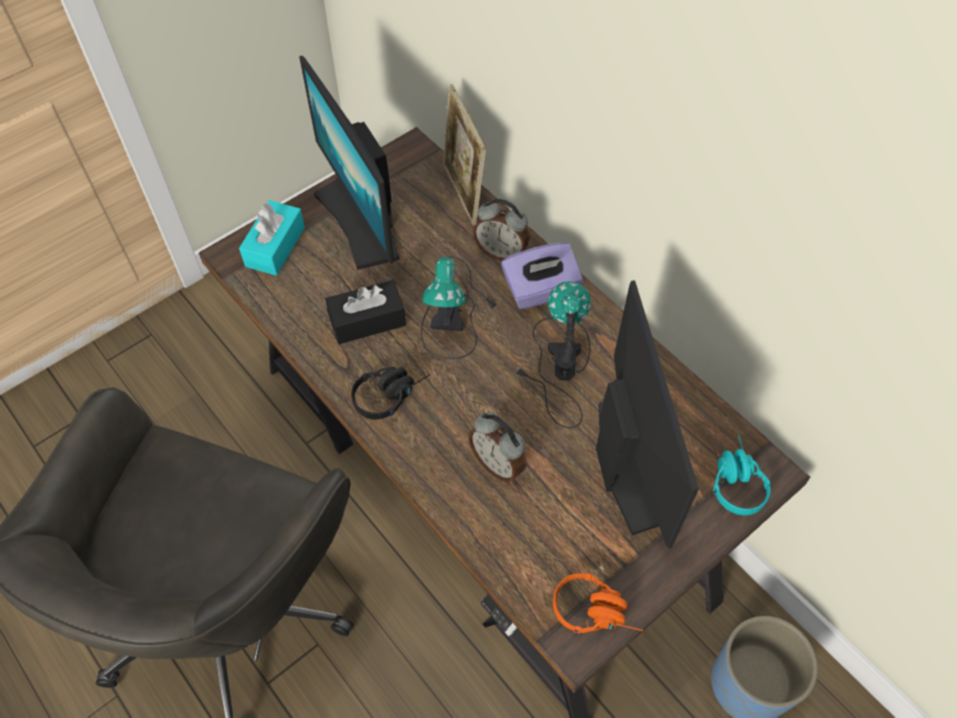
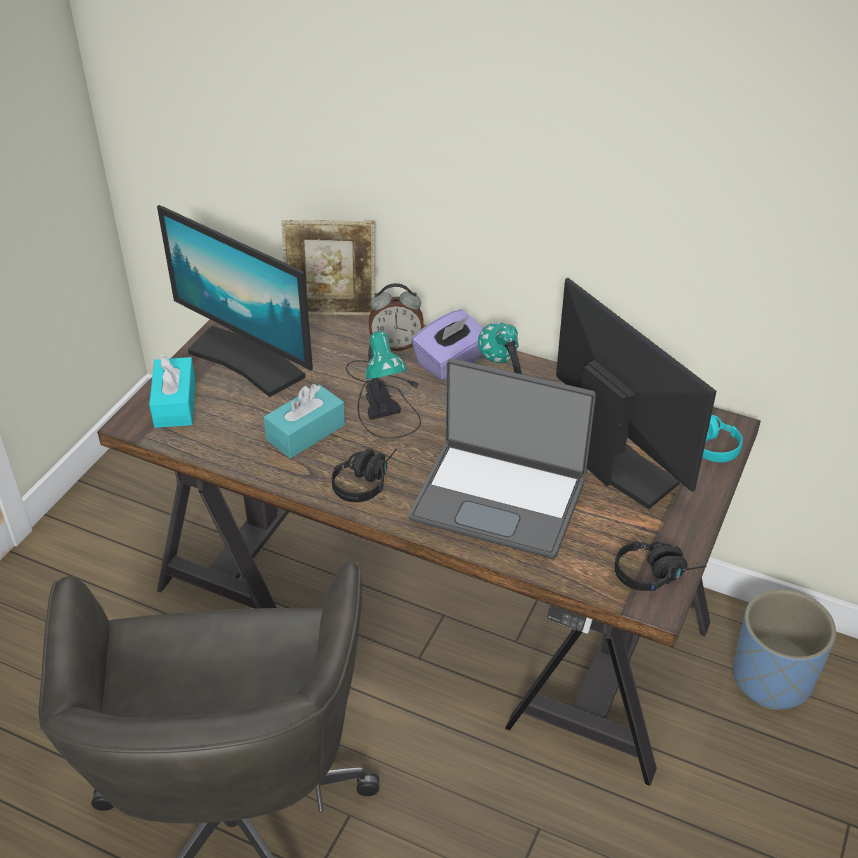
camera: 25 degrees left, 15 degrees down
(367, 320) = (306, 432): black tissue box -> turquoise tissue box
(463, 193) = (332, 312): picture frame -> picture frame turned 45 degrees counterclockwise
(498, 464) = (499, 498): alarm clock -> laptop
(597, 611) = (657, 573): orange headphones -> black headphones

